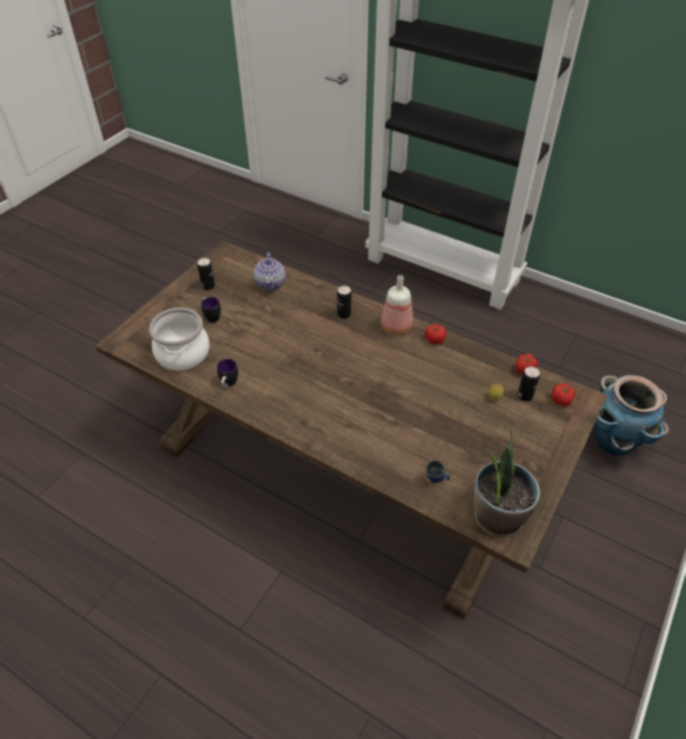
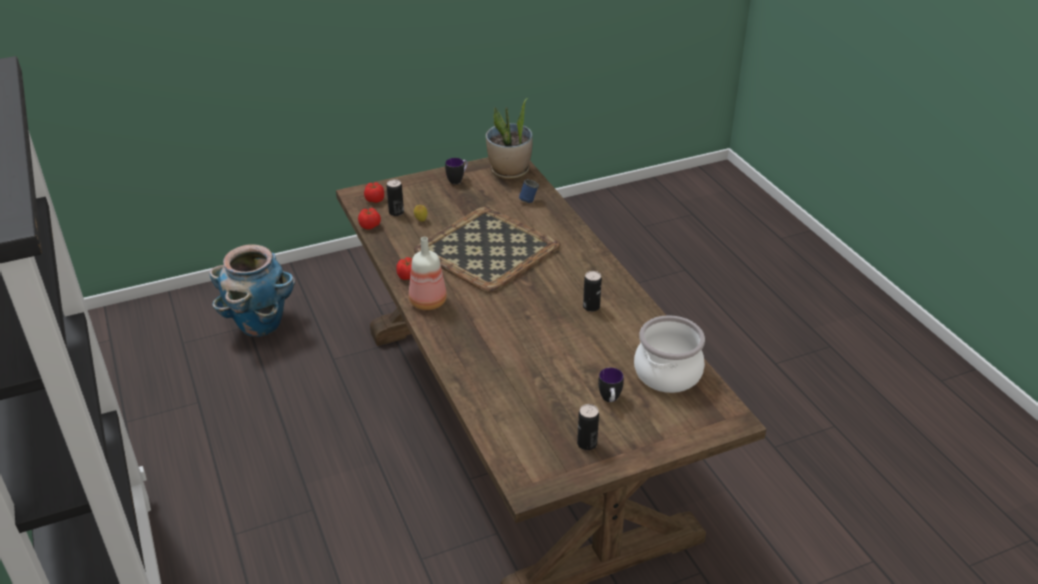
camera: 145 degrees left, 10 degrees down
(228, 384) = (638, 323): mug -> mug (458, 180)
(270, 283) = (508, 410): teapot -> none
(344, 314) = (464, 337): can -> can (591, 307)
(408, 397) = (487, 248): none -> tray

